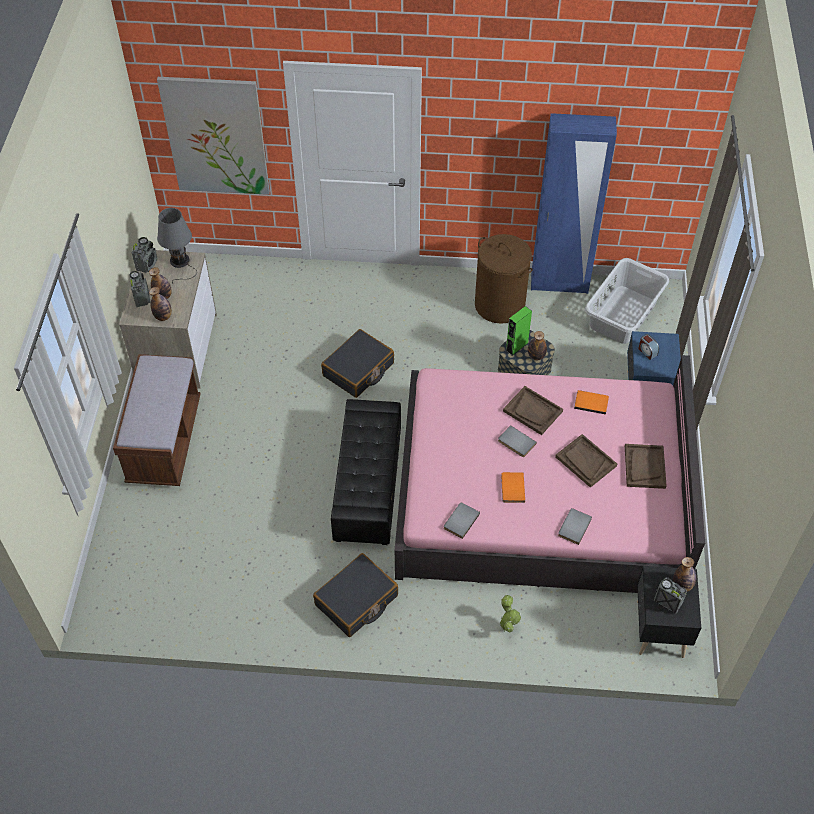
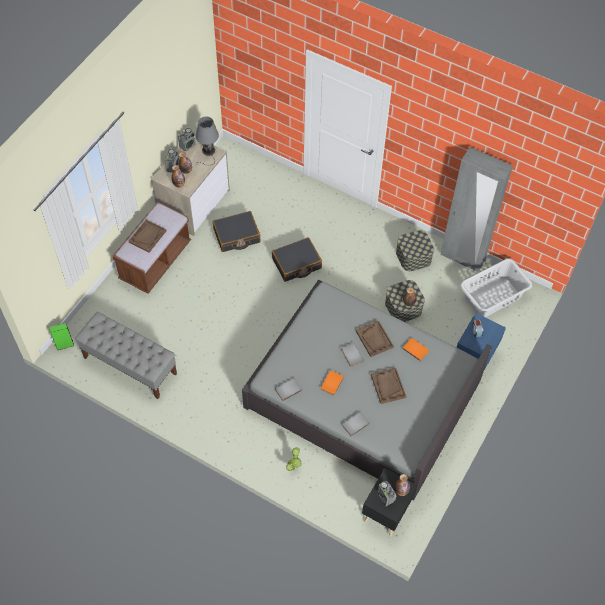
camera: 25 degrees right, 5 degrees up
(205, 592) = (129, 365): none -> grey bench
(216, 136) = (260, 78): picture -> none
(356, 601) = (213, 410): black suitcase -> black suitcase (236, 236)
(368, 484) = (261, 341): black ottoman -> none
(500, 305) = (413, 256): brown laundry basket -> storage box
(516, 346) = (400, 291): green speaker -> green speaker (65, 345)
(540, 496) = (363, 395): pink bed -> grey bed
(559, 284) = (462, 258): blue wardrobe -> grey wardrobe
(644, 467) = (423, 406): brown tray -> brown tray (147, 236)

